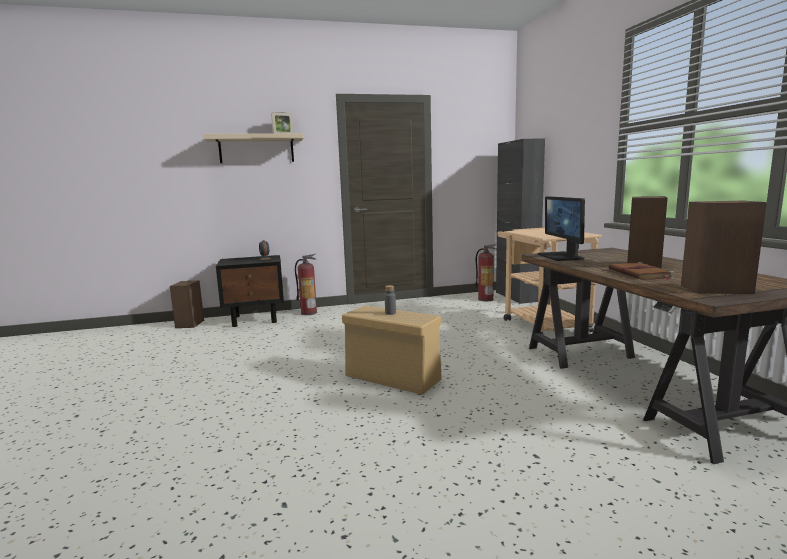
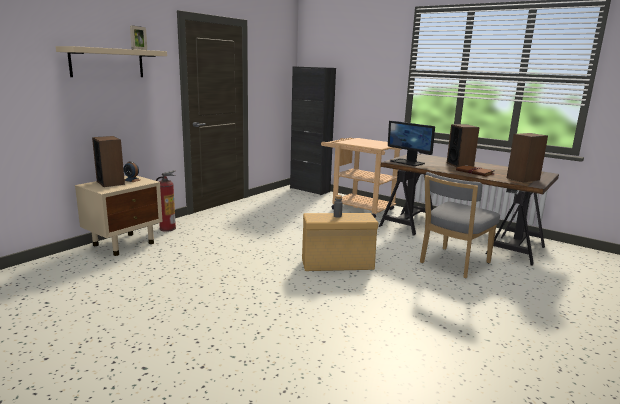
camera: 40 degrees left, 5 degrees up
(190, 324) = (54, 263): speaker -> speaker (110, 183)
(256, 319) = (124, 244): black nightstand -> beige nightstand
(485, 299) = (292, 194): fire extinguisher -> none
(551, 418) = (452, 263): none -> grey chair

